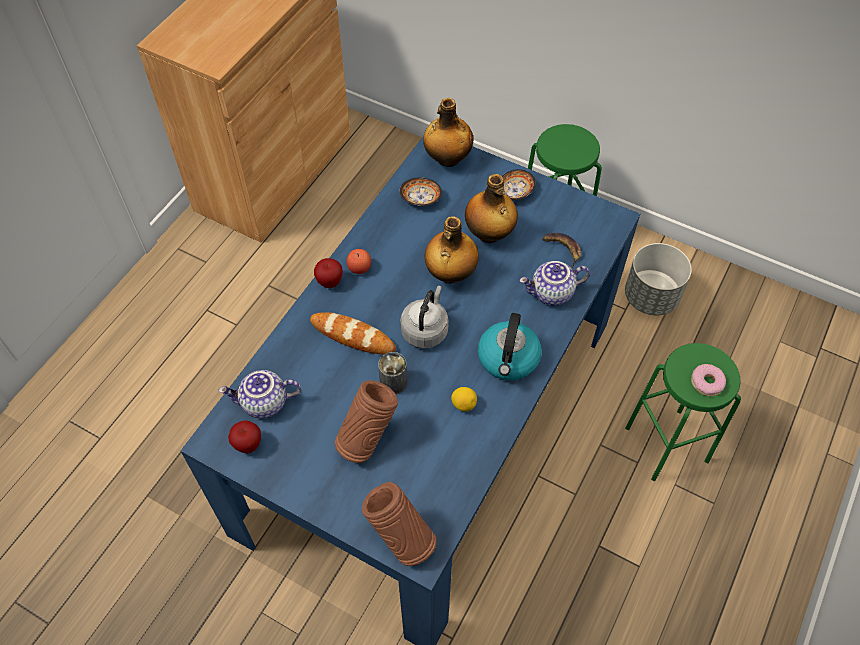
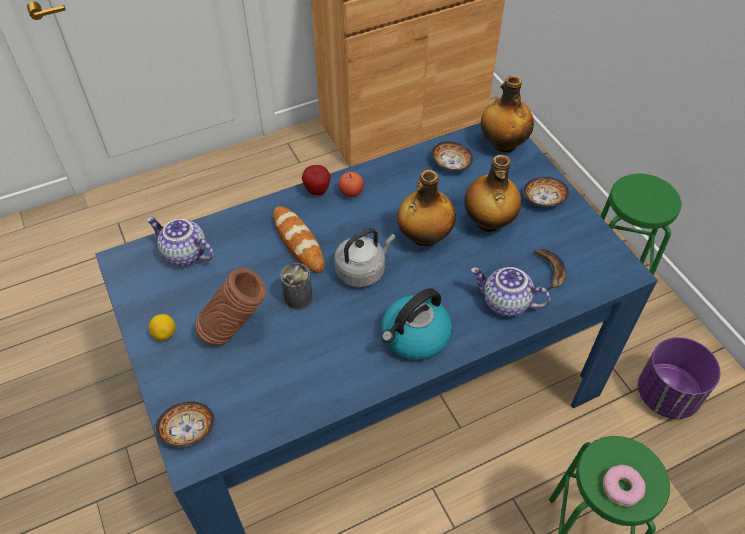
camera: 35 degrees right, 5 degrees down
(248, 445) = (144, 279): apple -> none
(400, 539) = (188, 431): brown vase -> bowl
(463, 404) = (341, 351): lemon -> lemon (165, 334)
(651, 297) = (667, 395): grey planter -> purple planter

